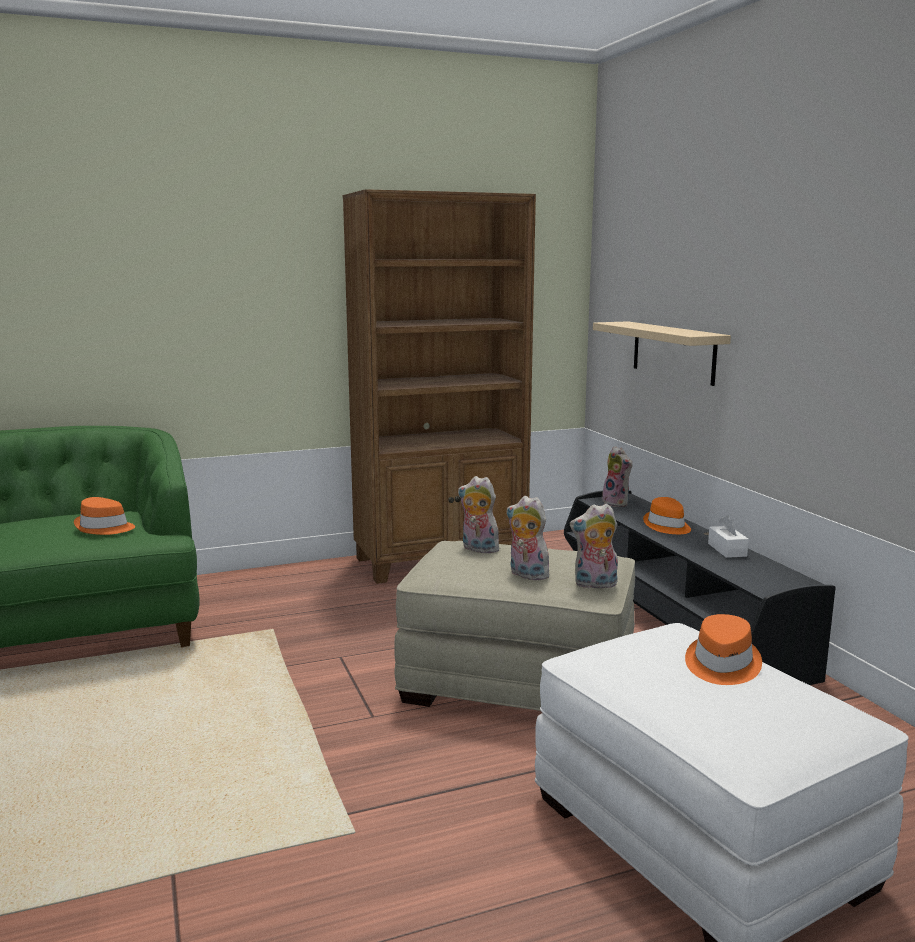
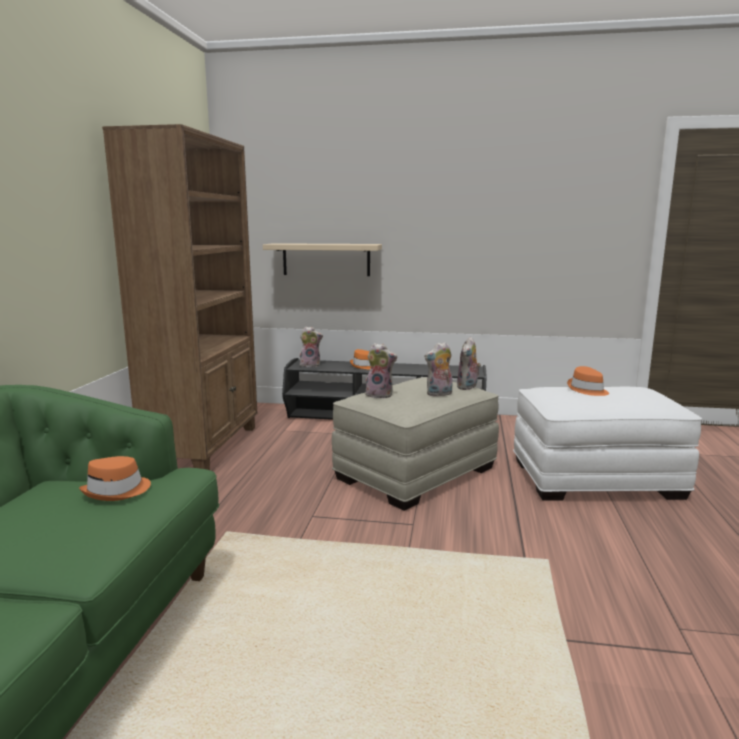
camera: 60 degrees left, 0 degrees up
(478, 549) = (380, 395): plush toy -> plush toy turned 135 degrees counterclockwise
(727, 550) = (415, 367): white tissue box -> none

